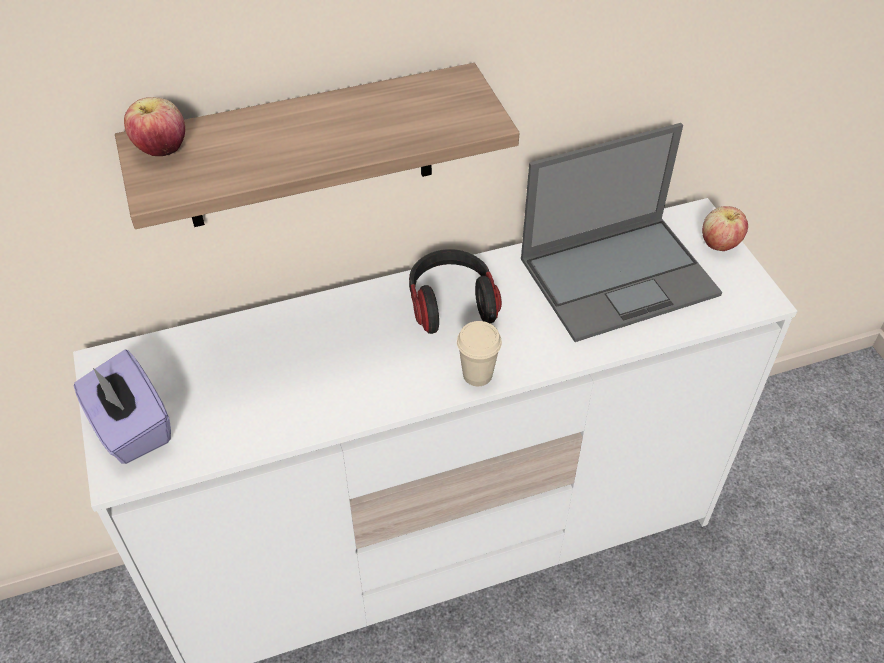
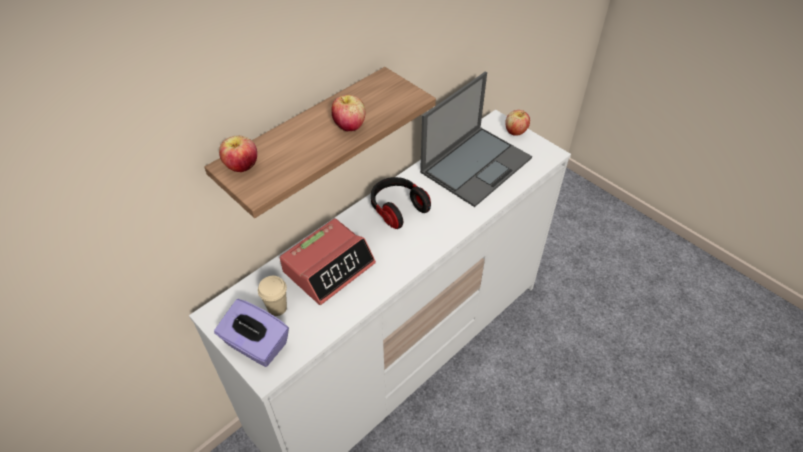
camera: 25 degrees left, 0 degrees up
(297, 355) = (329, 267): none -> alarm clock
(354, 136) = (349, 126): none -> apple
(477, 375) = (435, 242): beige cup -> beige cup (277, 308)

